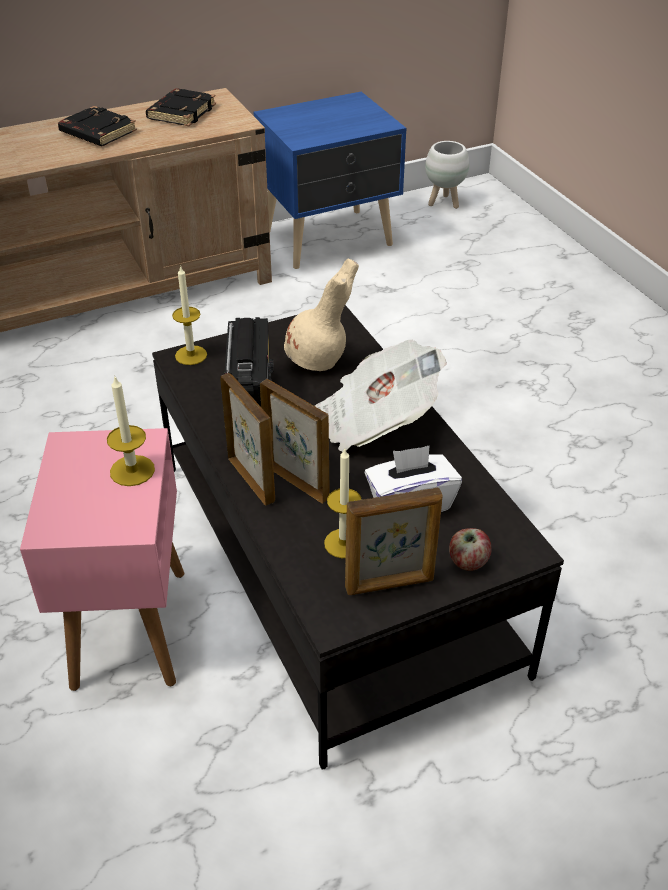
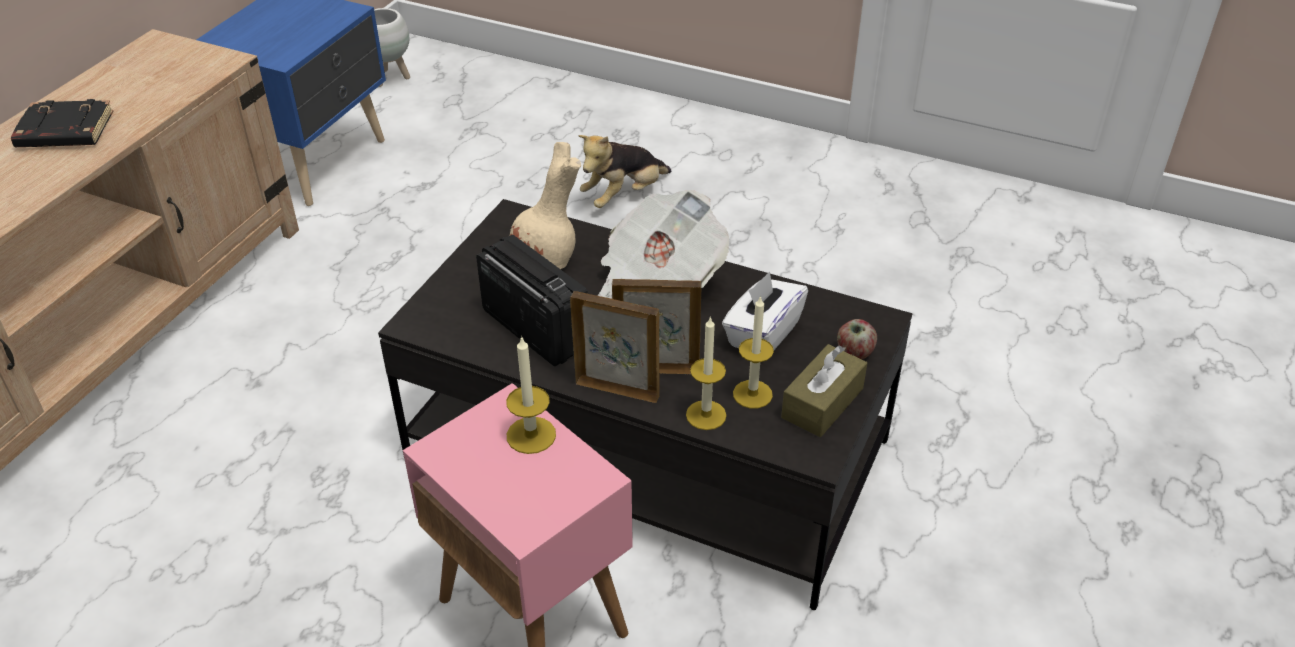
camera: 40 degrees left, 0 degrees up
(181, 112) = (138, 73): black book -> none
(191, 355) = (421, 315): candle -> candle (706, 415)
(390, 584) = (822, 403): picture frame -> brown tissue box
(527, 364) = (624, 195): none -> plush toy

